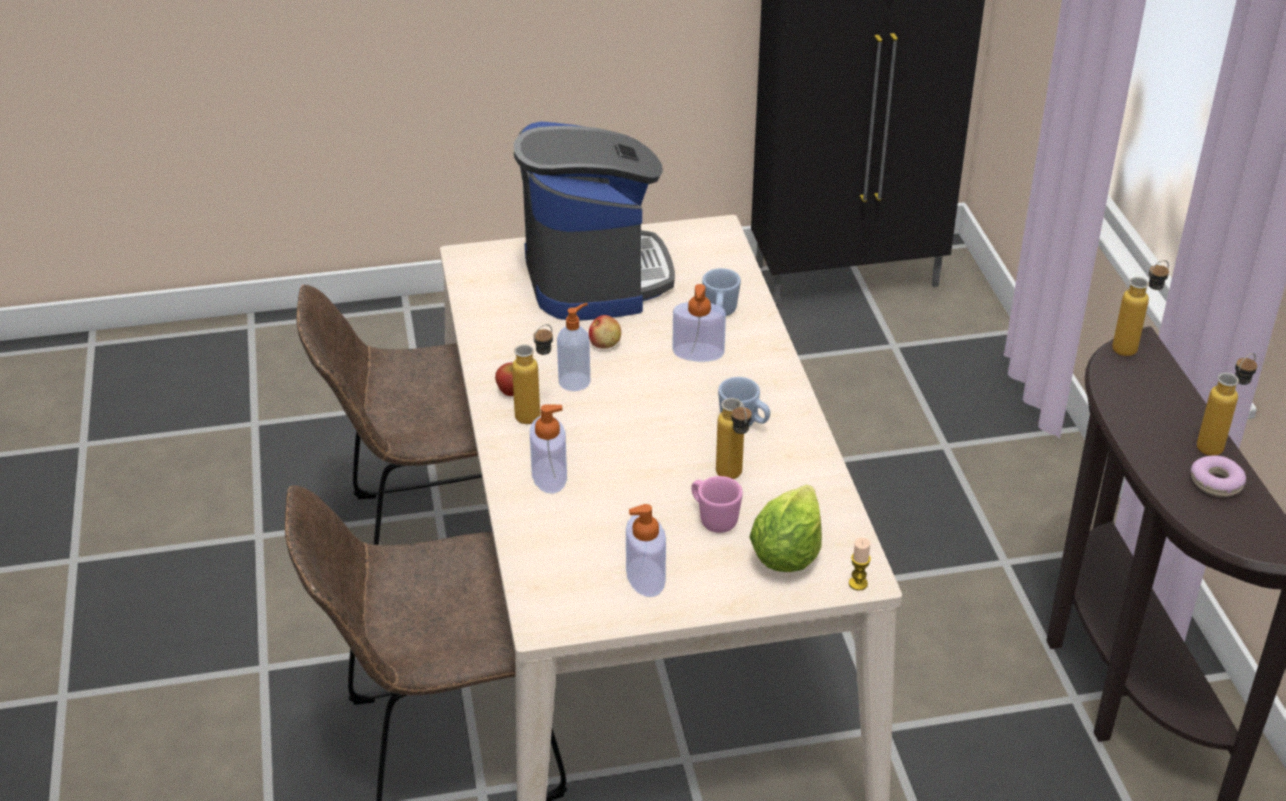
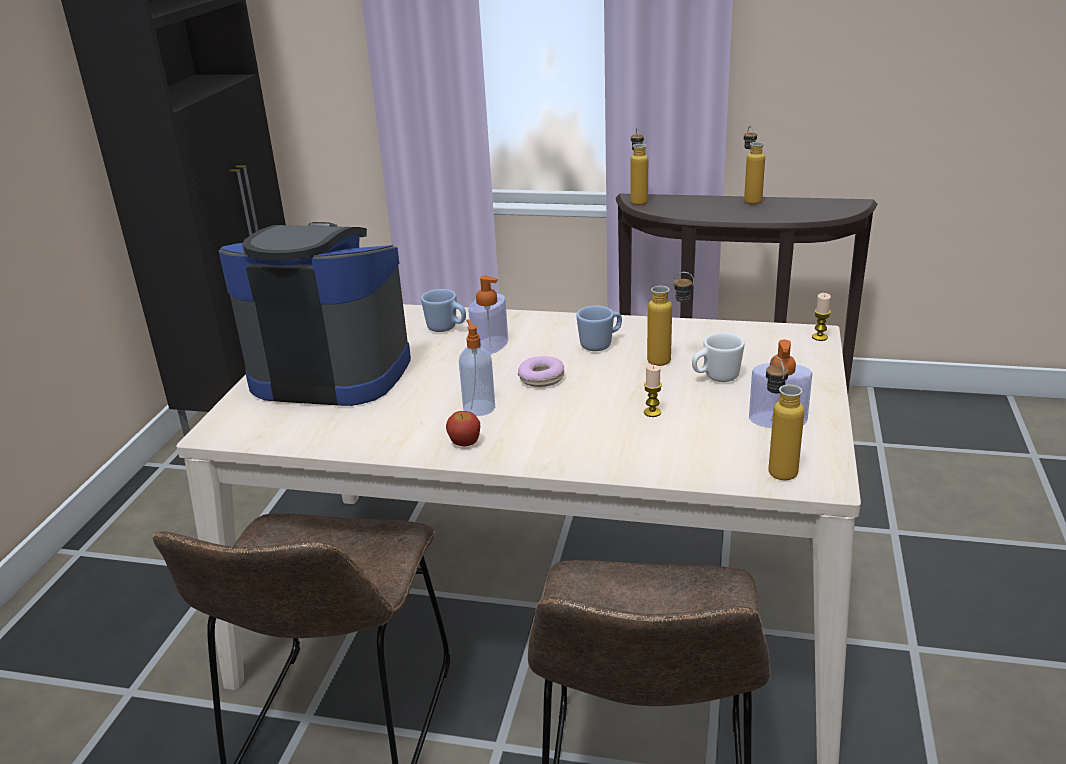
camera: 65 degrees left, 10 degrees down
(536, 413) = (509, 435): bottle -> bottle (776, 467)
(549, 475) = (609, 444): soap dispenser -> none
(605, 343) = (437, 384): apple -> none
(619, 490) = (652, 412): none -> candle
(713, 519) = (715, 378): pink mug -> white mug
(786, 553) = (773, 356): lettuce -> none
(1216, 482) = (786, 206): donut -> donut (541, 378)

